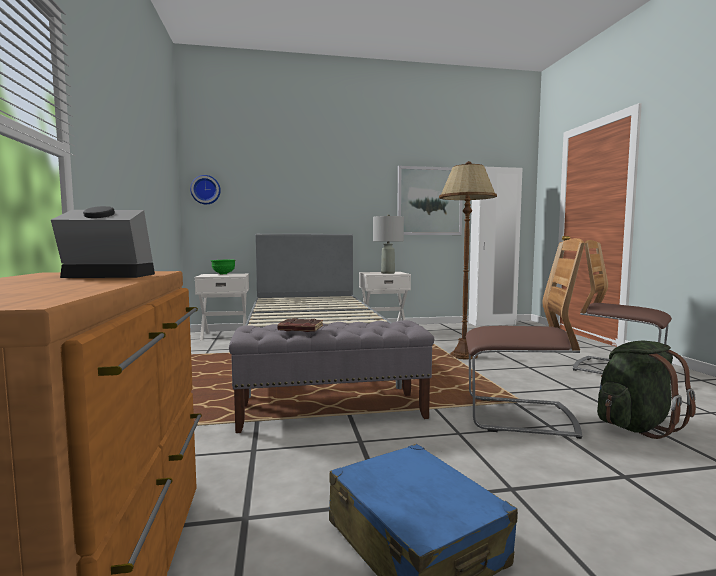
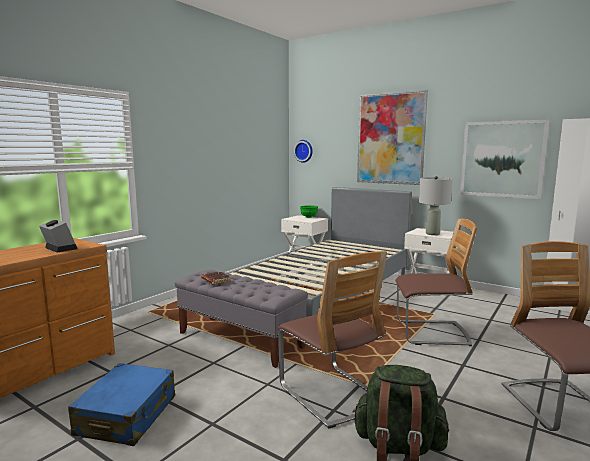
camera: 45 degrees right, 5 degrees up
(323, 178) = (390, 138): none -> picture
(463, 356) = (431, 333): brown floor lamp -> chair

